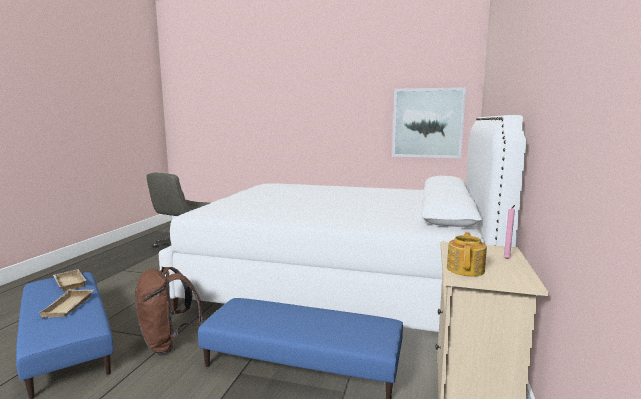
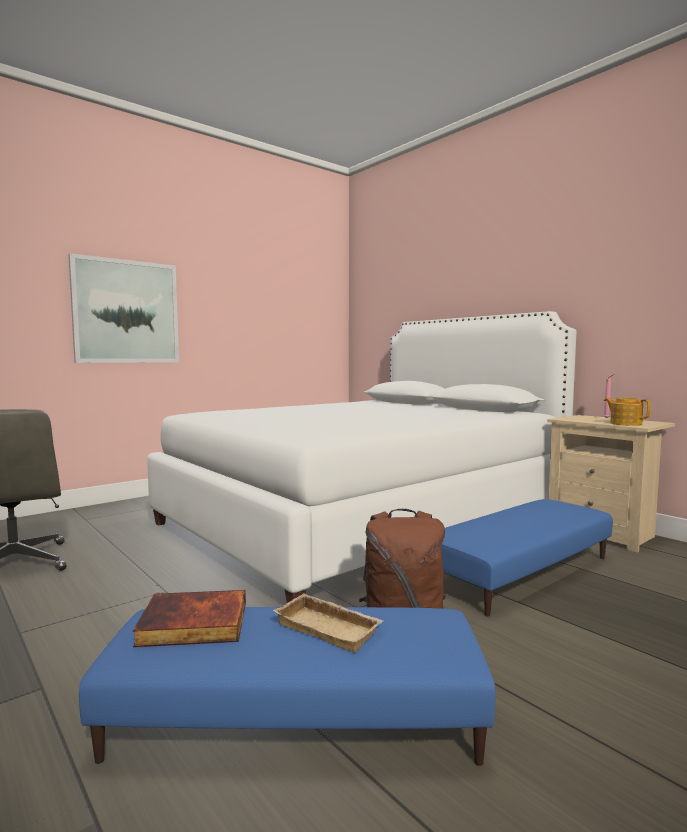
camera: 55 degrees left, 5 degrees down
(68, 283) = (192, 625): beige tray -> book
(427, 123) = (305, 331): picture -> picture (126, 312)

